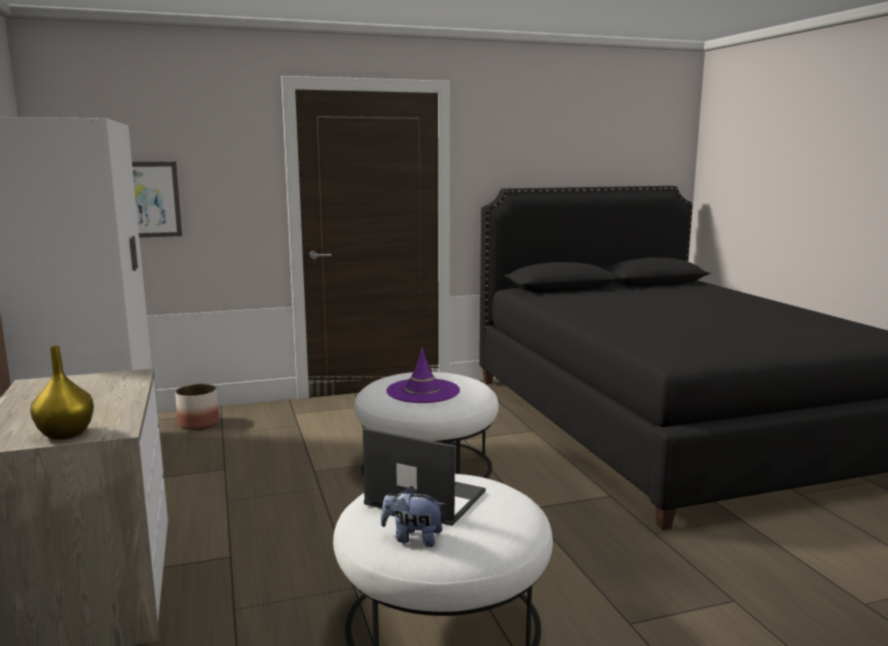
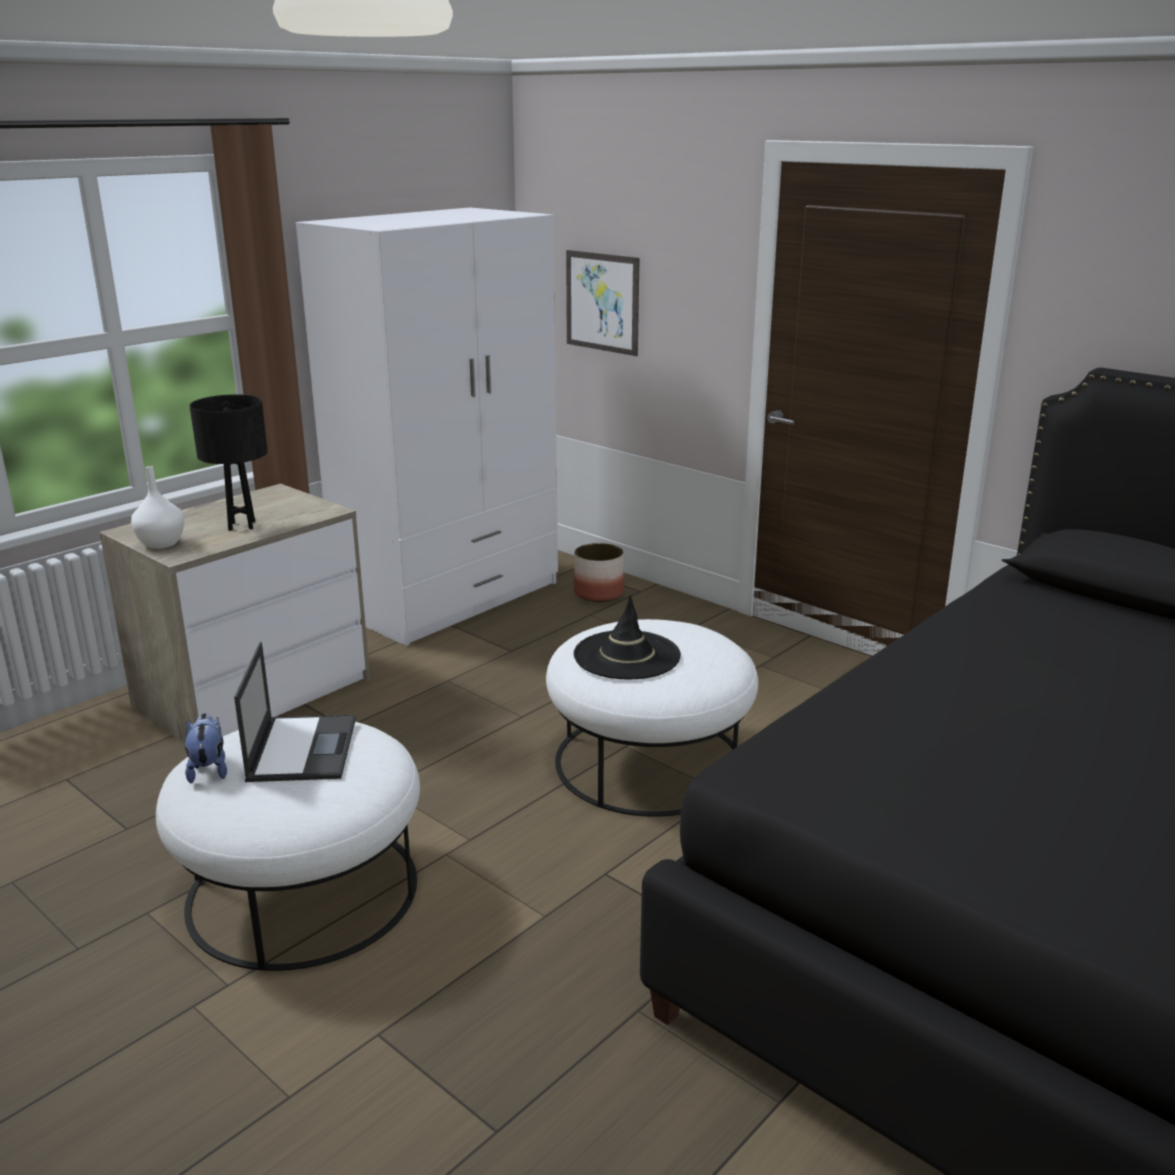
camera: 60 degrees right, 10 degrees up
(66, 434) = (161, 544): yellow vase -> white vase
(94, 402) = (242, 525): none -> black table lamp
(423, 391) = (626, 656): purple hat -> black hat

